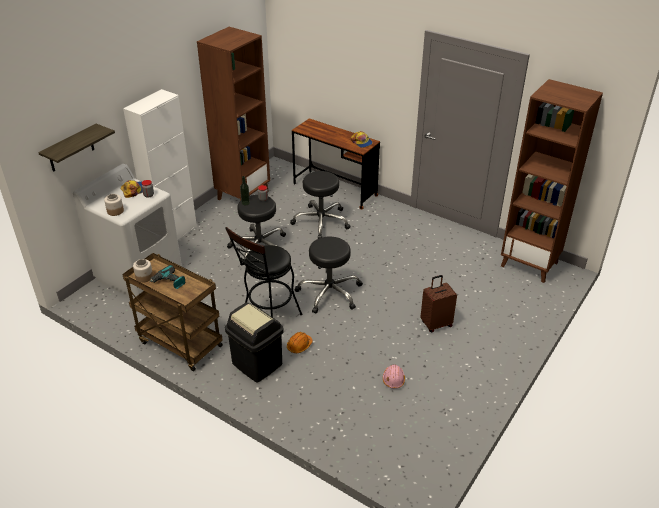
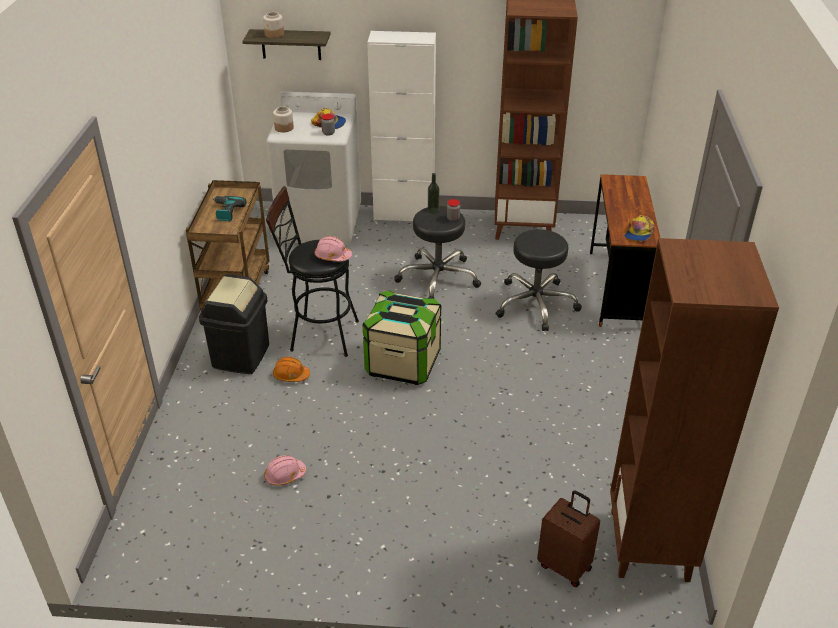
camera: 60 degrees right, 0 degrees up
(144, 277) = (224, 195): jar -> jar (274, 34)
(278, 251) = (332, 256): none -> pink hard hat
(330, 293) = (403, 363): black stool -> storage box
(436, 324) = (419, 480): brown suitcase -> brown suitcase (565, 566)

